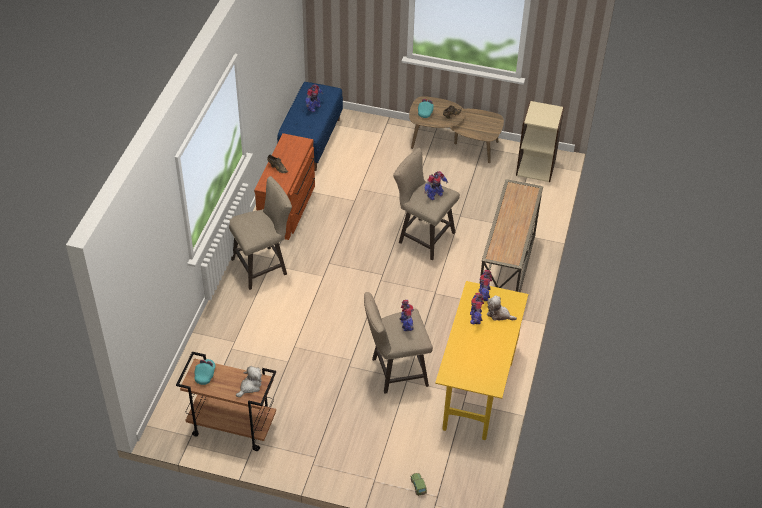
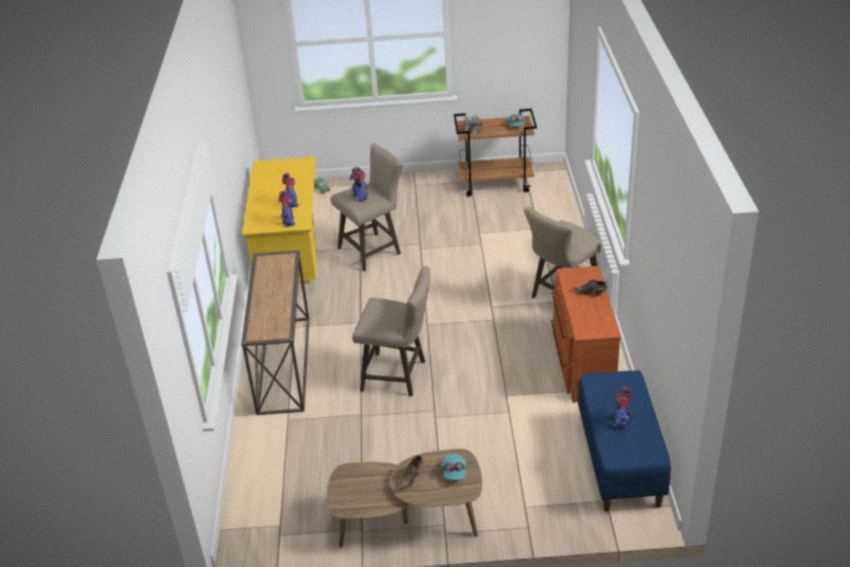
camera: 165 degrees right, 10 degrees down
(434, 195) = (381, 314): toy robot -> none
(499, 314) = (269, 211): plush toy -> none
(536, 167) = (270, 518): beige bookcase -> none

